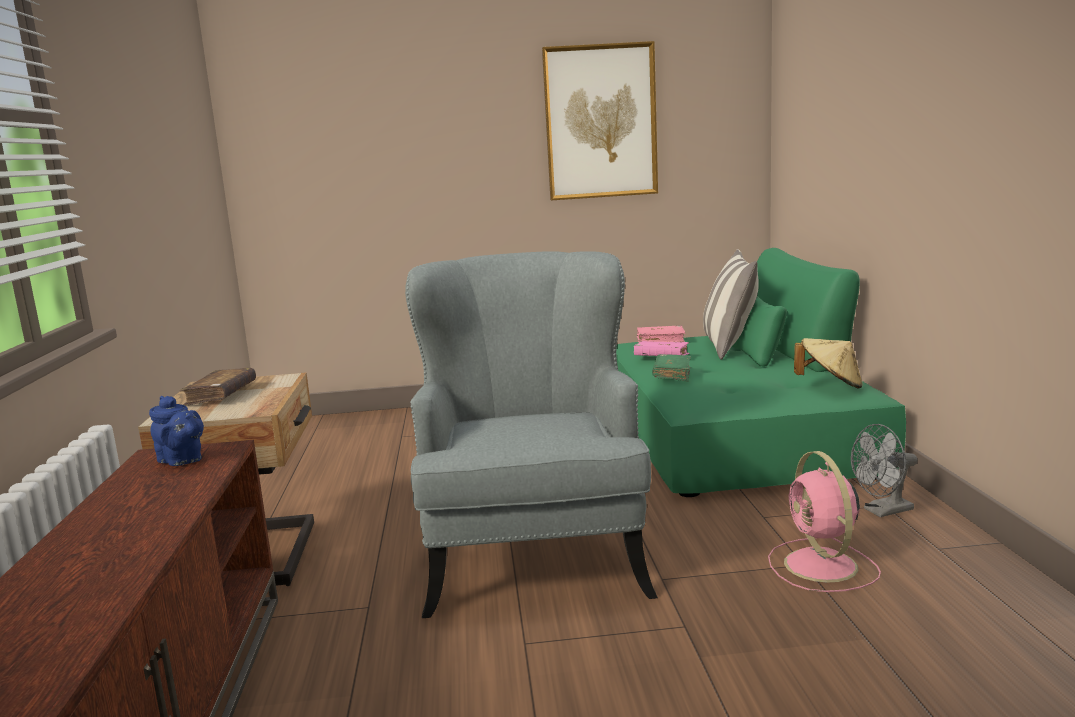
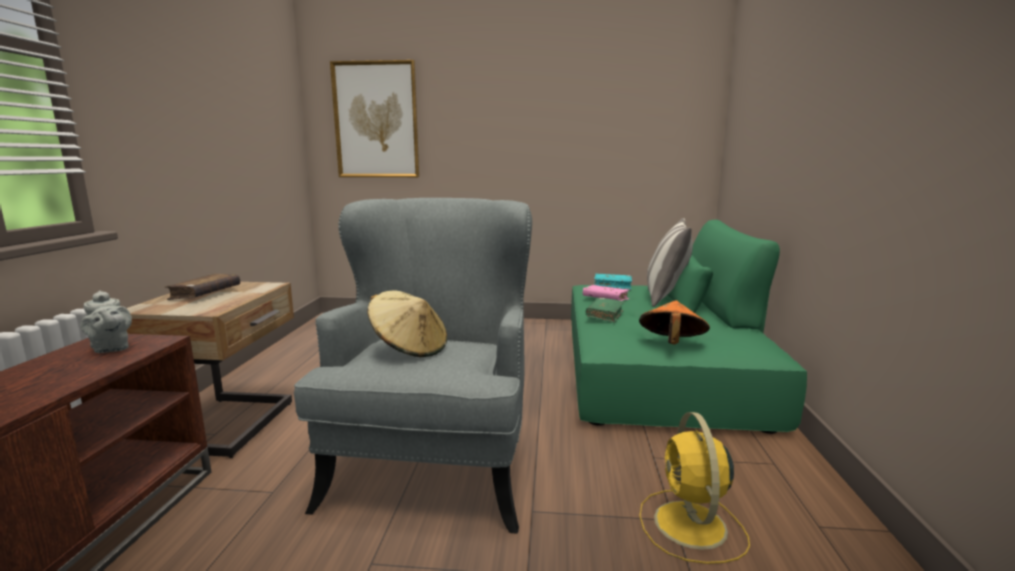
camera: 10 degrees right, 0 degrees up
(182, 461) = (111, 348): blue teapot -> grey teapot
(600, 122) = (584, 110): picture -> picture (376, 120)
(660, 341) = (612, 286): pink book -> turquoise book
(761, 395) = (671, 344): none -> orange hat
(822, 567) = (691, 526): pink fan -> yellow fan
(830, 385) = (738, 342): beige hat -> beige hat (409, 348)
(883, 511) = (770, 470): grey fan -> none

